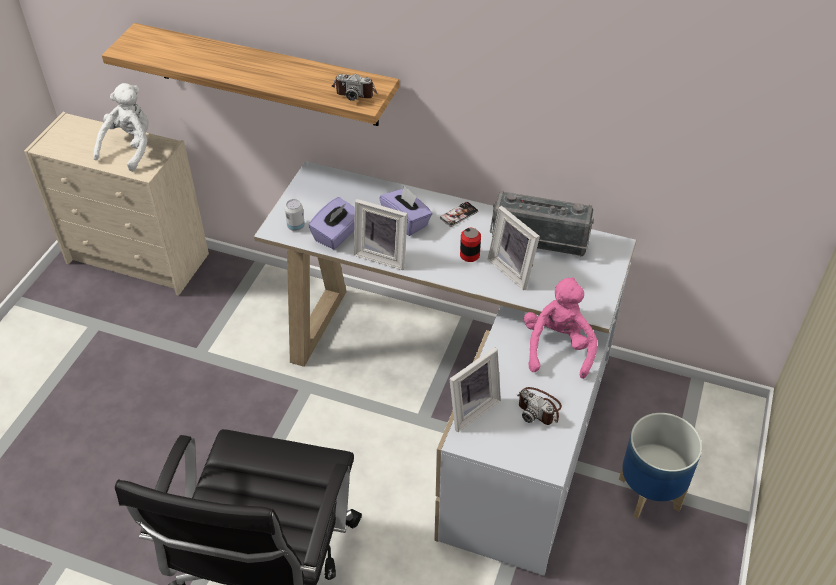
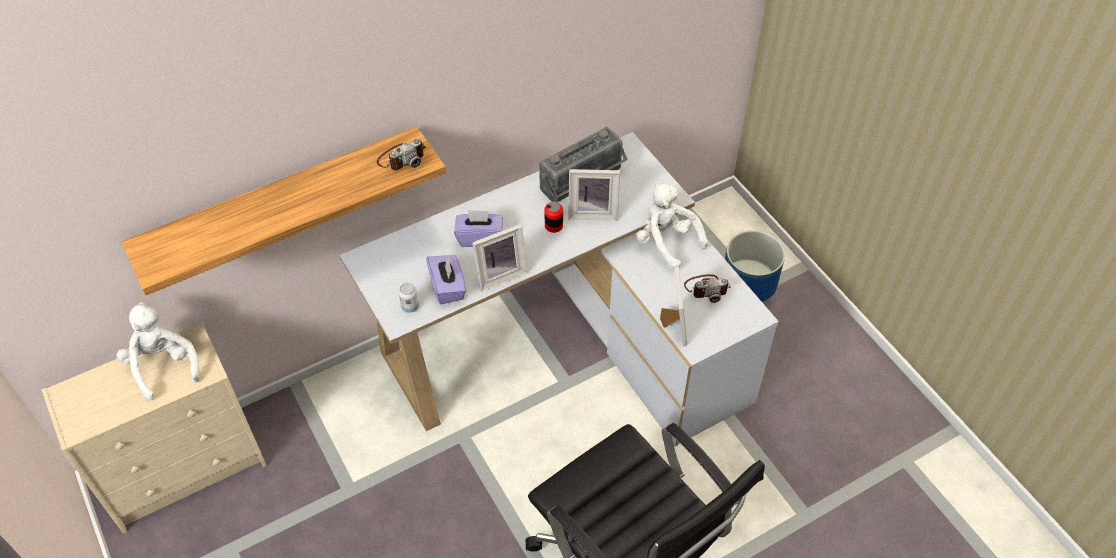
camera: 50 degrees left, 5 degrees up
(459, 215) = (506, 204): phone -> none
(557, 347) = (666, 242): pink plush toy -> white plush toy

